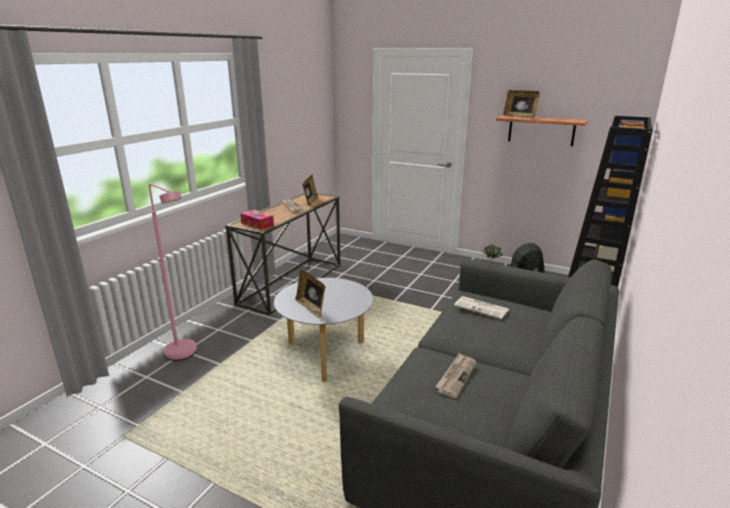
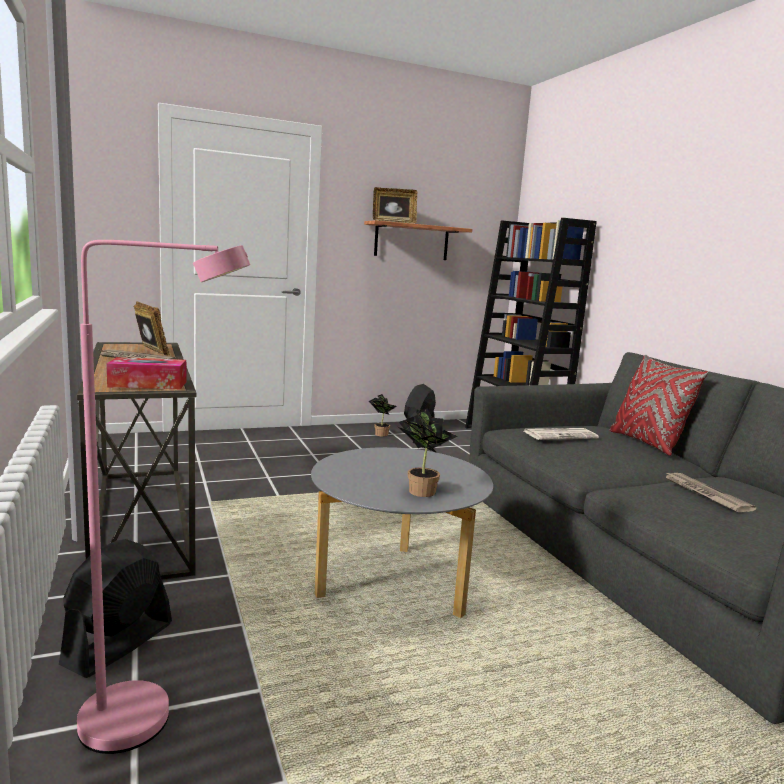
camera: 50 degrees left, 10 degrees down
(213, 328) = (118, 644): none -> black fan
(311, 308) = (421, 490): picture frame -> potted plant
(536, 335) = (647, 443): none -> red pillow

